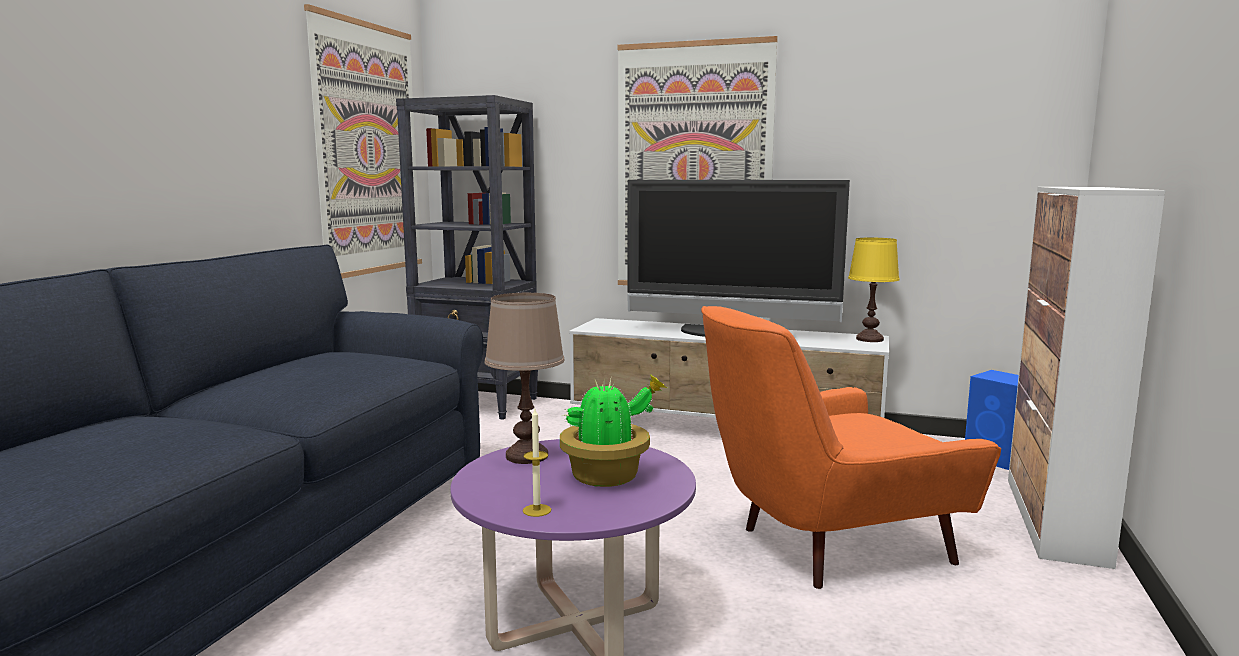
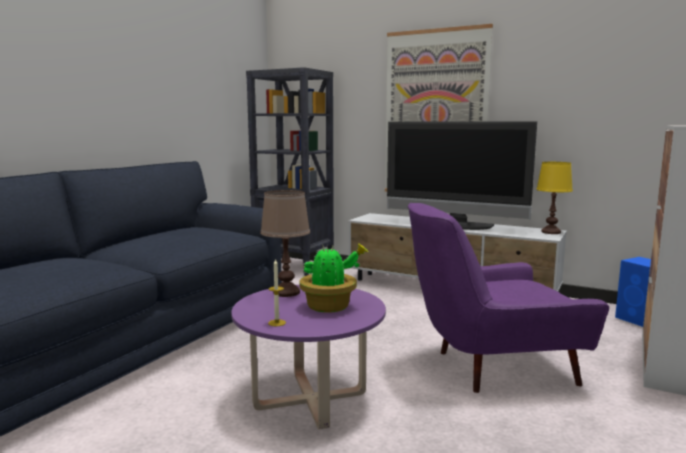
camera: 10 degrees right, 0 degrees up
(368, 150) = (228, 103): picture -> none
(827, 547) = (492, 367): orange armchair -> purple armchair

